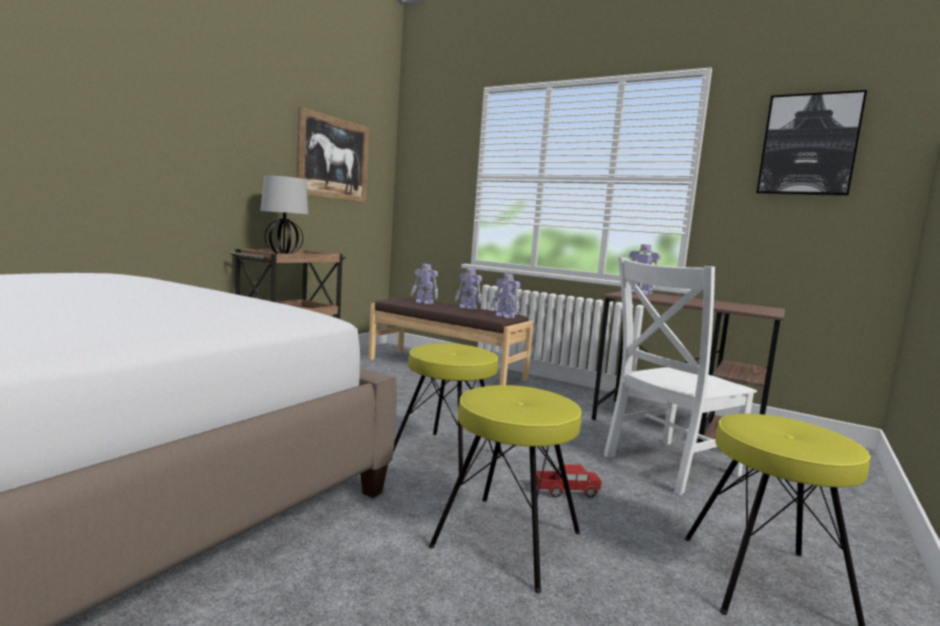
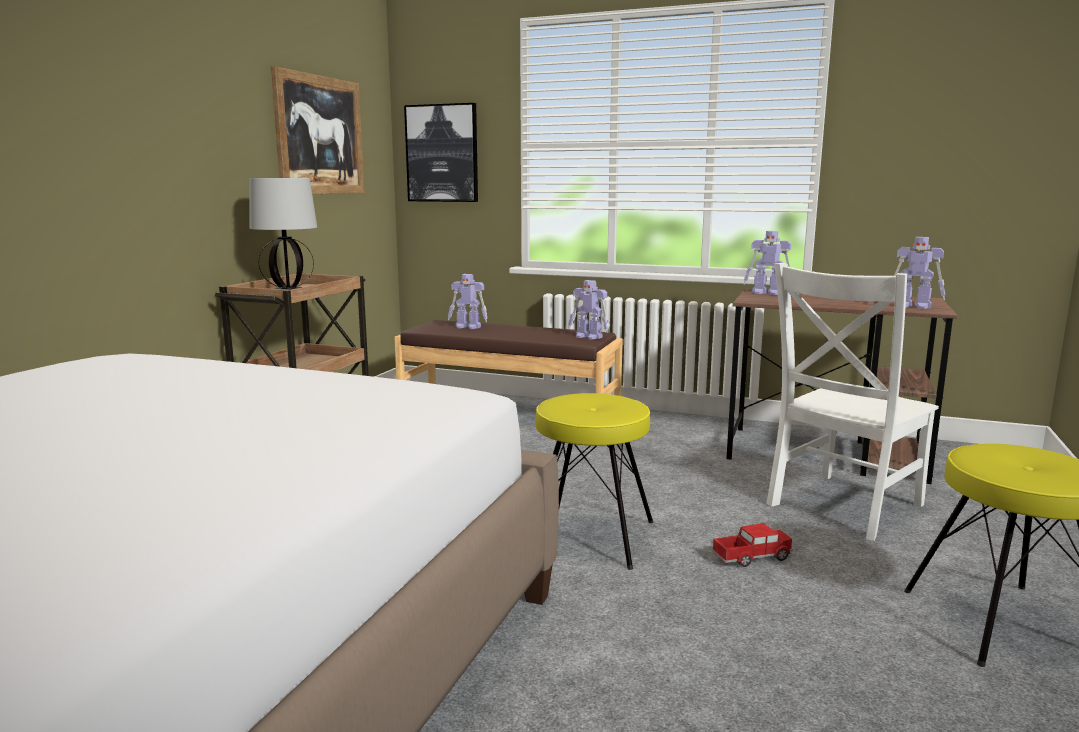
camera: 10 degrees left, 5 degrees up
(468, 308) = (531, 328): toy robot -> toy robot (914, 306)
(508, 539) = (725, 626): yellow stool -> none
(808, 145) = (958, 93): picture -> picture (442, 153)

